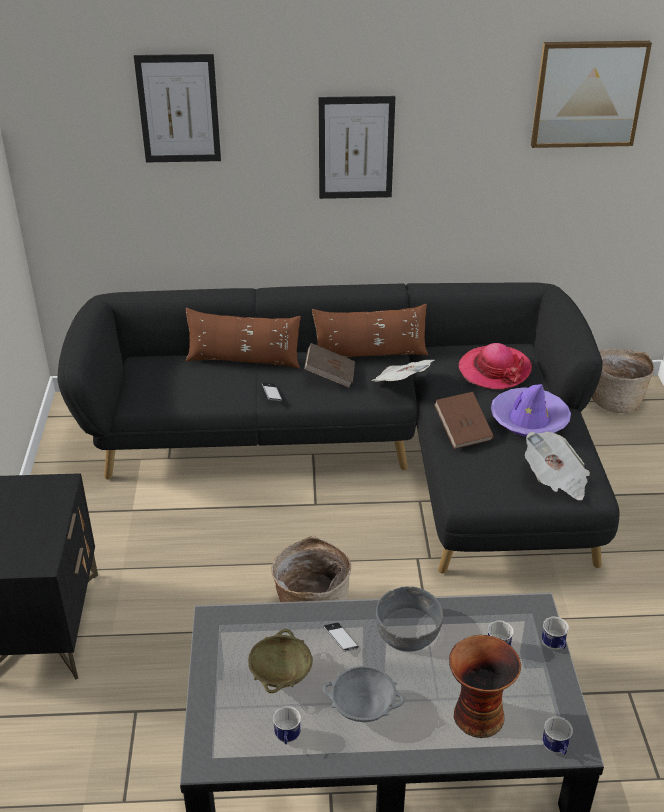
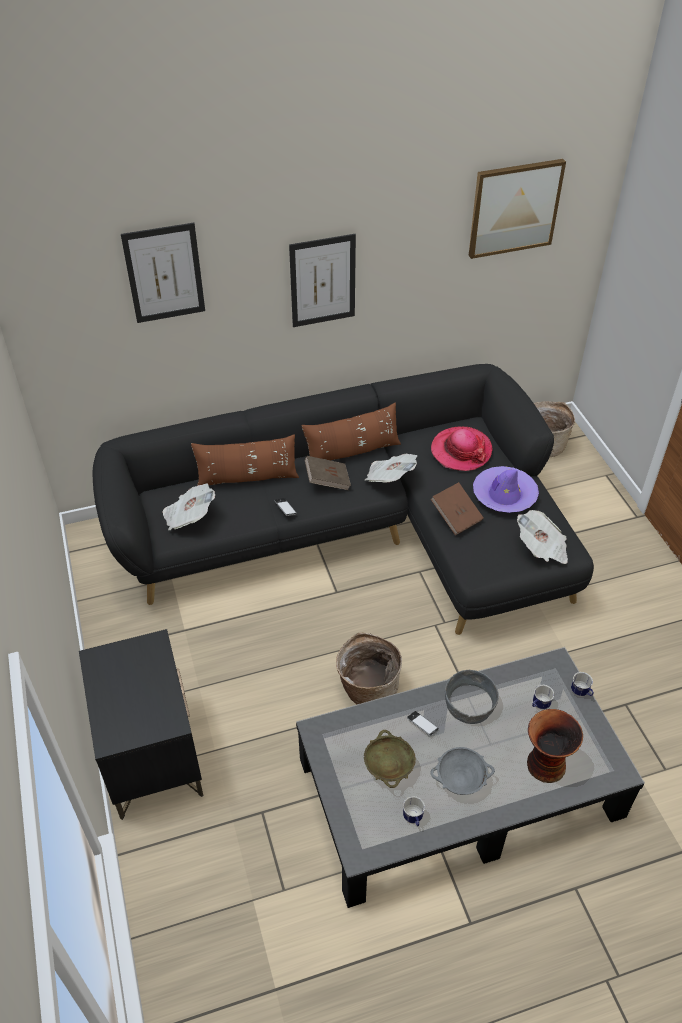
camera: 15 degrees left, 10 degrees up
(164, 385) = (189, 517): none -> newspaper
(556, 749) = (608, 778): mug -> none

